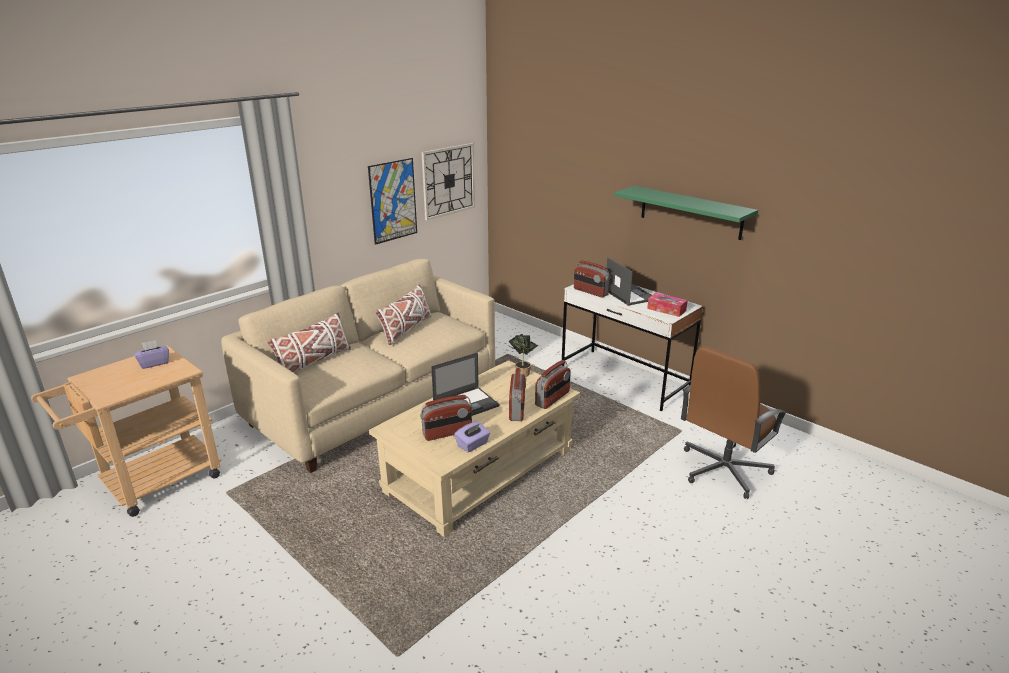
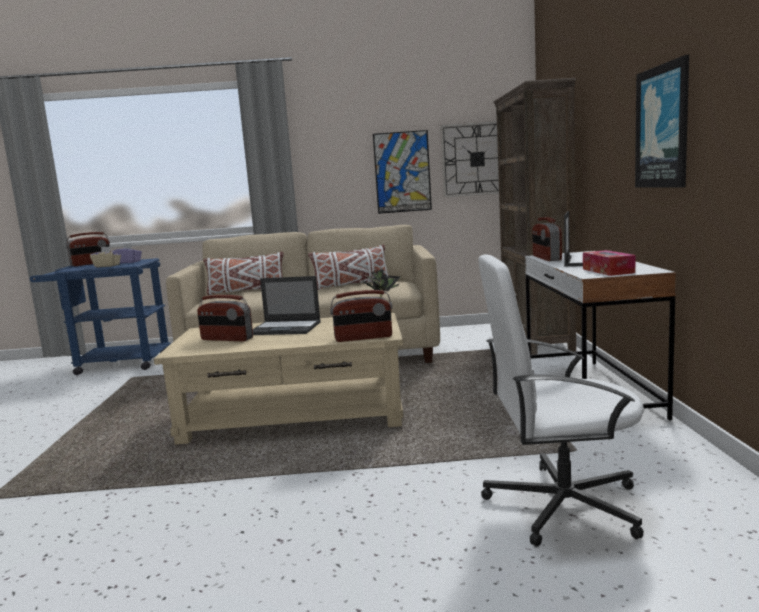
camera: 45 degrees right, 15 degrees down
(150, 378) = (107, 266): none -> beige tissue box
(151, 484) = (114, 364): beige cart -> blue cart
(472, 445) = (222, 348): purple tissue box -> none
(517, 409) = (315, 338): radio -> radio (91, 263)
(521, 333) = (536, 339): none -> brown bookcase
(690, 212) = (663, 127): green shelf -> picture
(723, 470) = (560, 505): brown office chair -> white office chair

